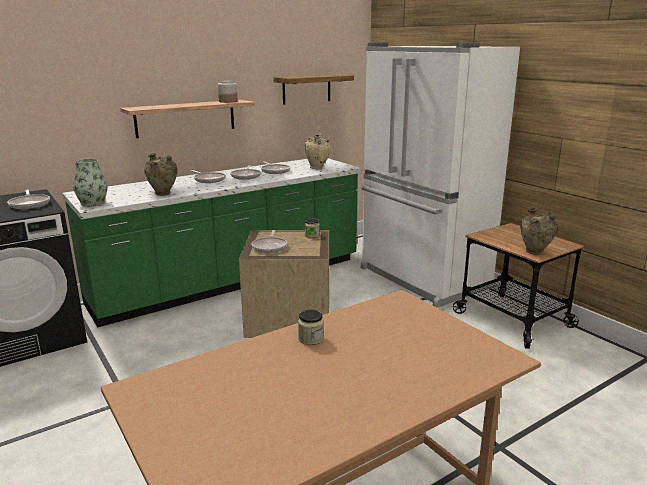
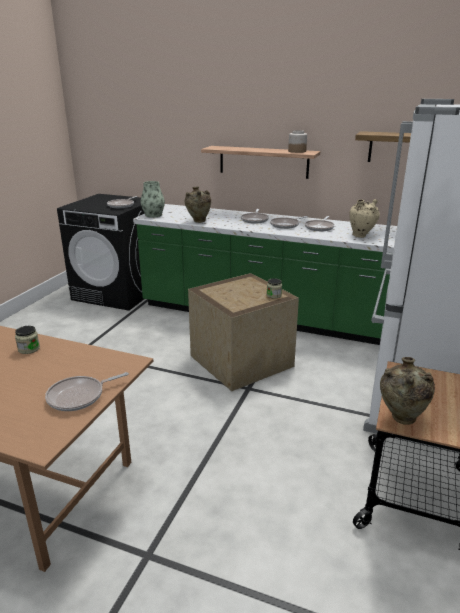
camera: 55 degrees right, 5 degrees up
(270, 247) = (225, 290): frying pan -> frying pan (79, 396)

